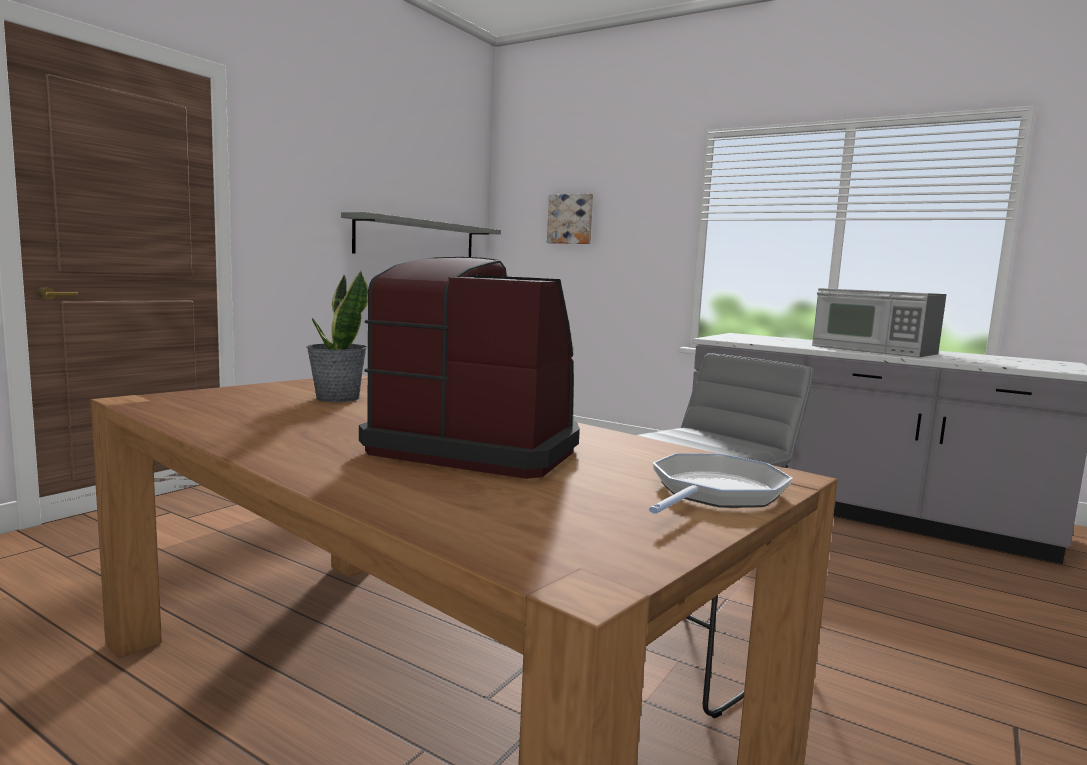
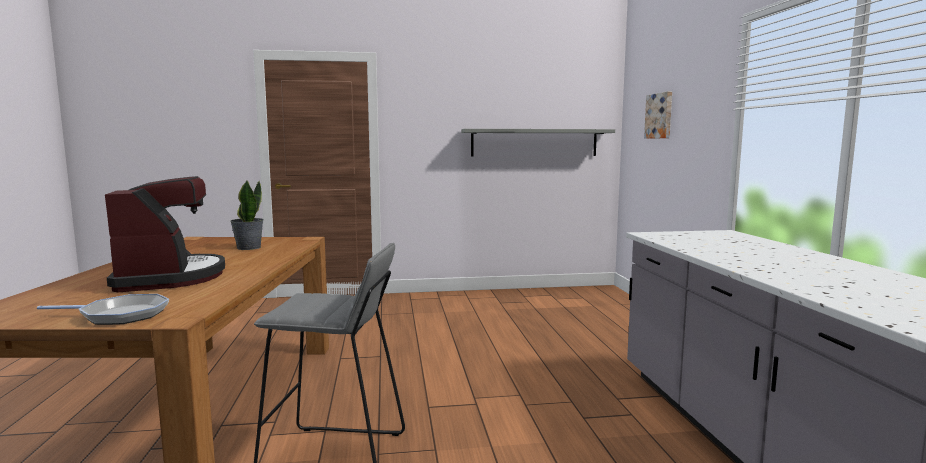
camera: 50 degrees right, 0 degrees up
(873, 350) = (776, 263): microwave -> none

